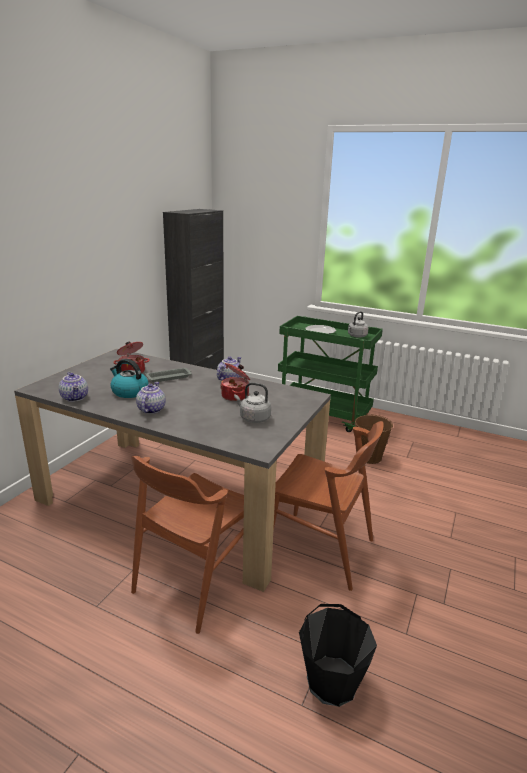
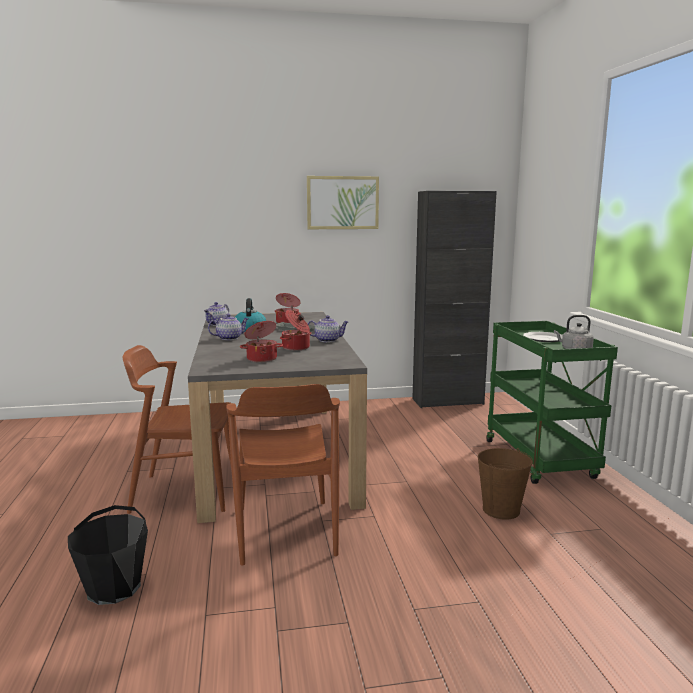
camera: 55 degrees right, 10 degrees down
(108, 228) = (342, 202): none -> picture
(253, 418) = (262, 359): grey kettle -> cooking pot

